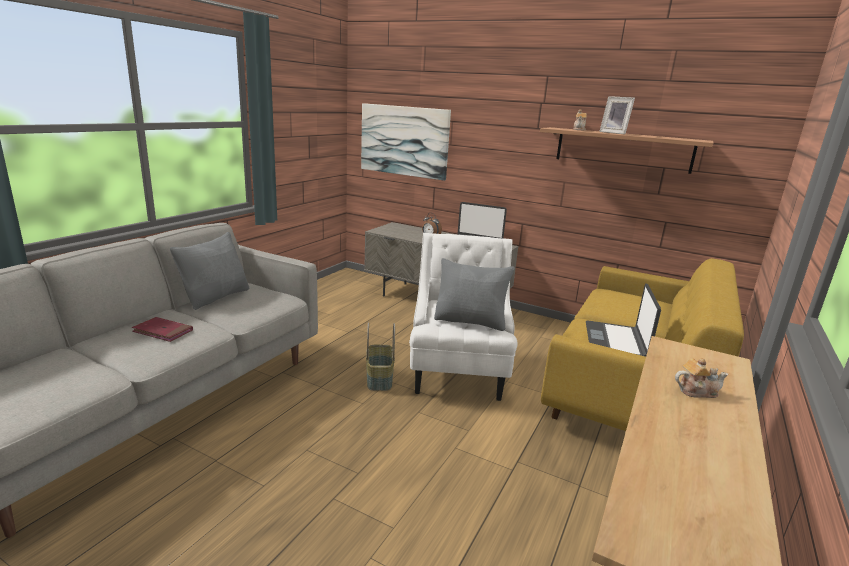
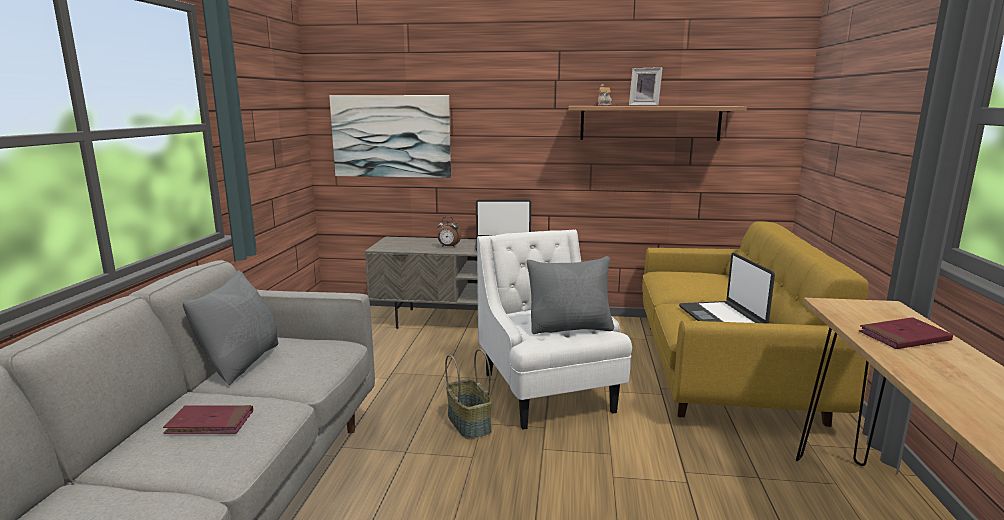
camera: 20 degrees left, 5 degrees down
(696, 391) = (904, 337): teapot -> red book

